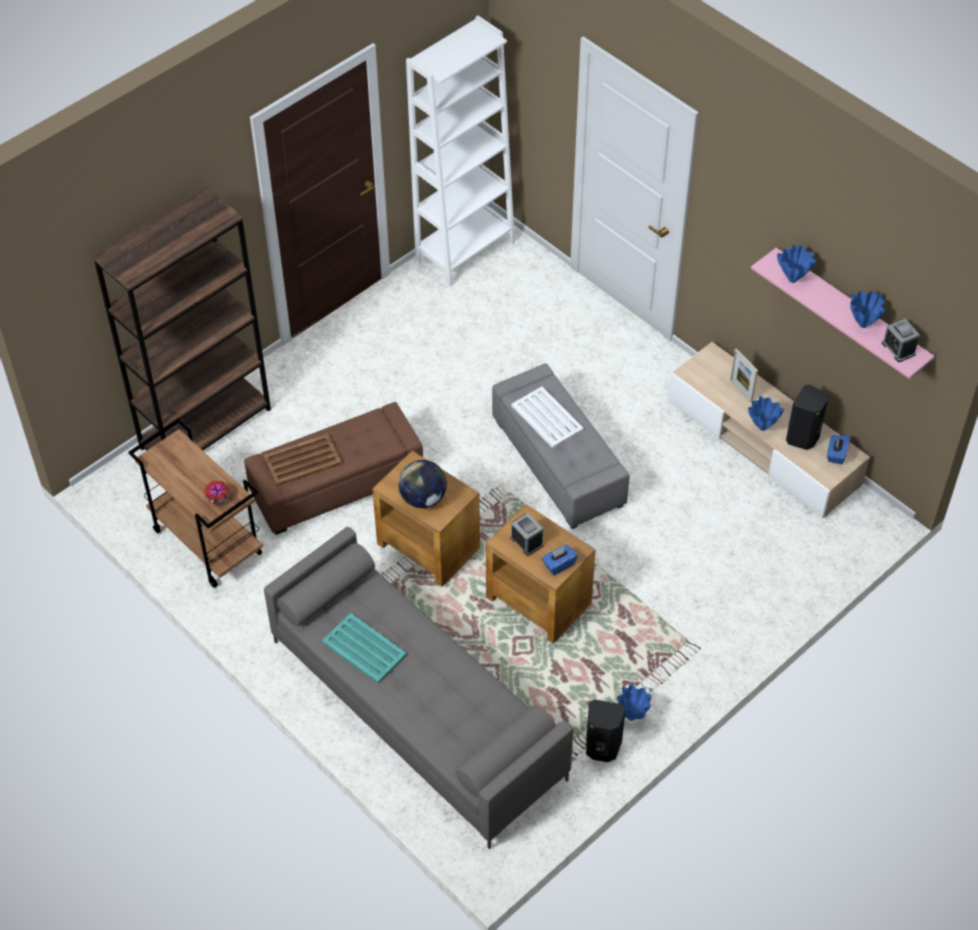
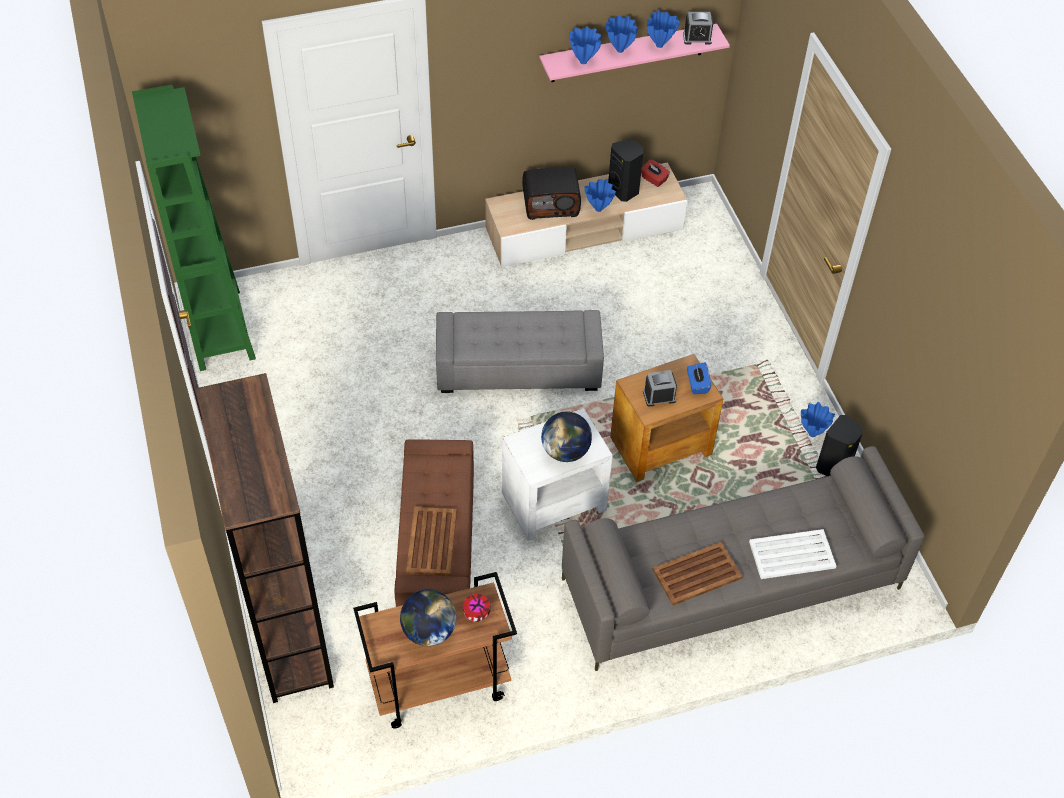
camera: 65 degrees left, 0 degrees up
(187, 476) = (429, 631): none -> globe
(364, 649) = (698, 574): turquoise tray -> brown tray
(428, 545) = (553, 501): brown side table -> white side table
(465, 251) = (220, 330): white bookcase -> green bookcase
(547, 417) = (502, 337): white tray -> white tray (791, 554)
(741, 391) = (551, 204): picture frame -> radio
(831, 298) = (619, 50): none -> blue vase
(836, 454) = (653, 179): blue tissue box -> red tissue box

